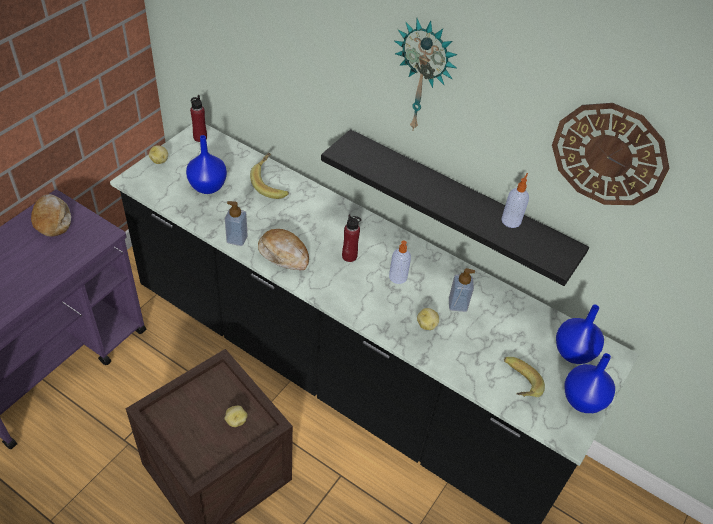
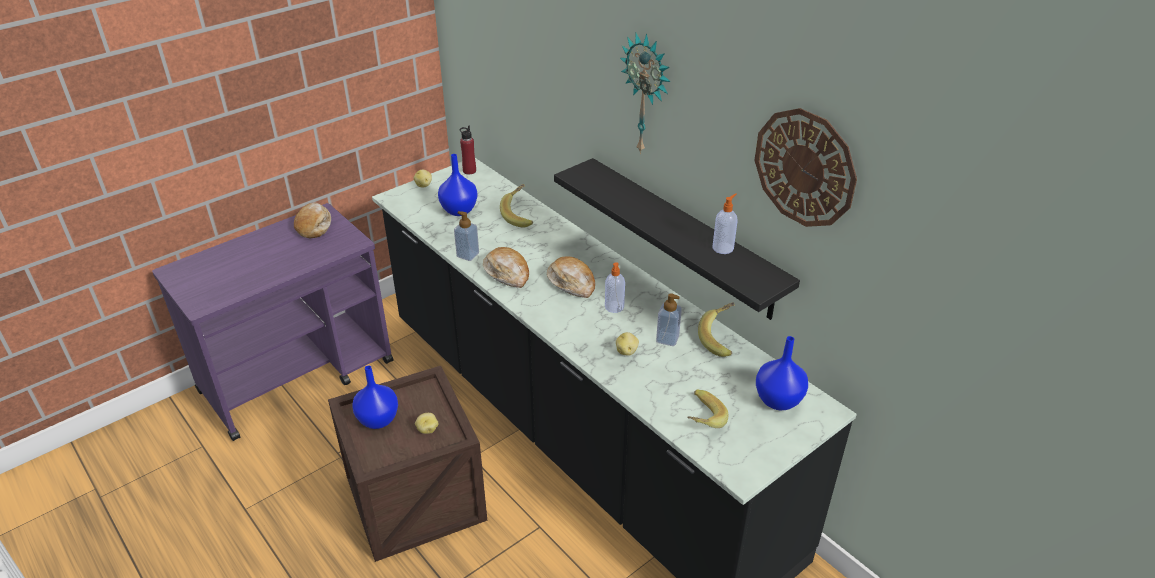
camera: 20 degrees right, 10 degrees down
(349, 256) = (572, 283): red bottle -> bread
(504, 296) = (721, 339): none -> banana
(581, 401) = (769, 445): blue vase -> blue vase (377, 420)

